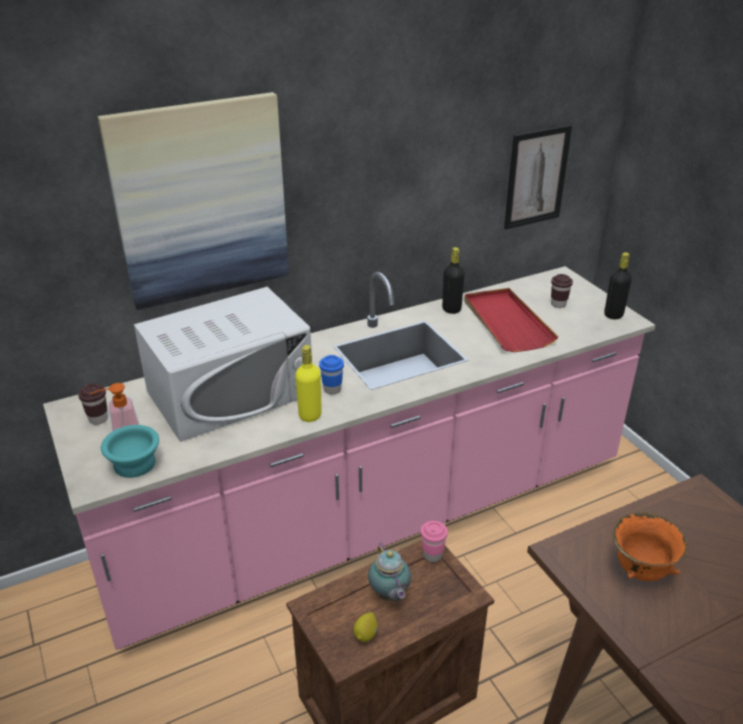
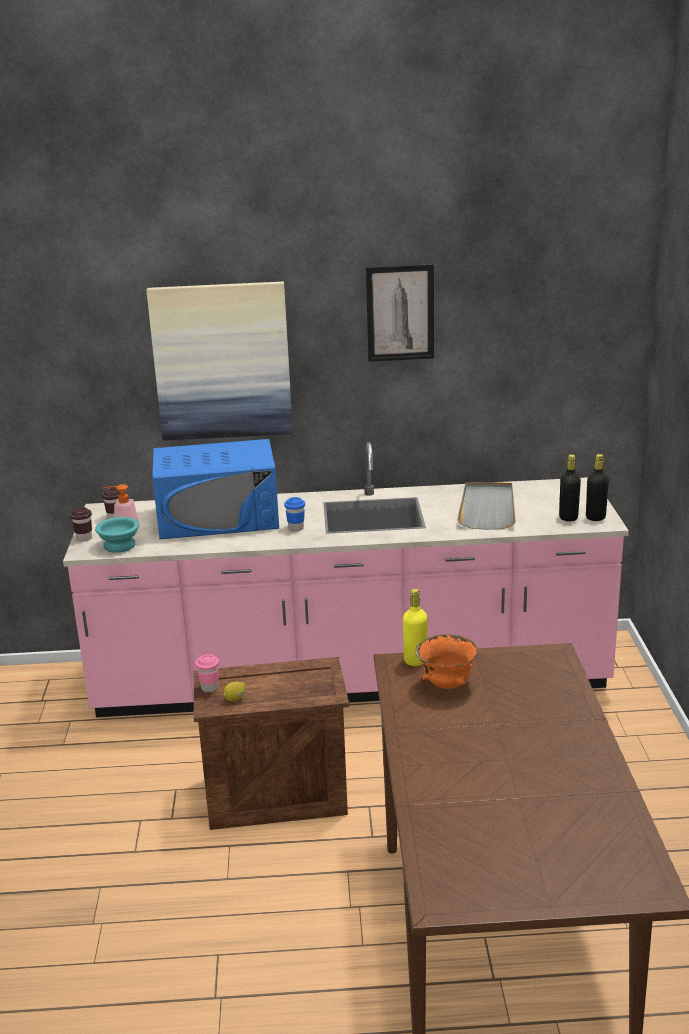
camera: 25 degrees right, 10 degrees down
(230, 392) = (218, 518): white microwave -> blue microwave
(310, 415) = (264, 540): yellow bottle -> yellow bottle (415, 661)
(389, 595) = (271, 682): teapot -> none
(432, 555) = (324, 668): pink cup -> pink cup (209, 688)
(451, 309) = (448, 493): black bottle -> black bottle (568, 518)
(506, 322) = (487, 508): red tray -> grey tray
(536, 177) = (550, 382): picture -> picture (400, 313)
(558, 304) = (551, 503): brown cup -> brown cup (84, 538)

